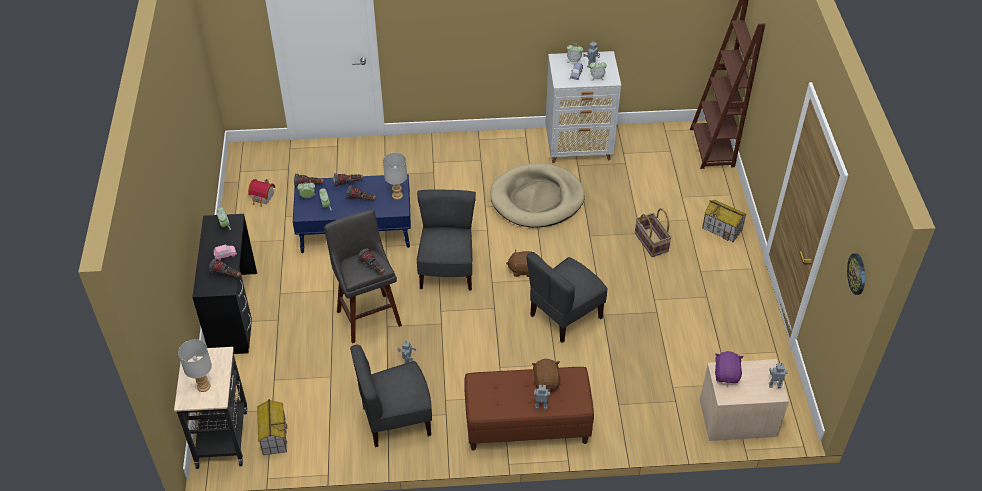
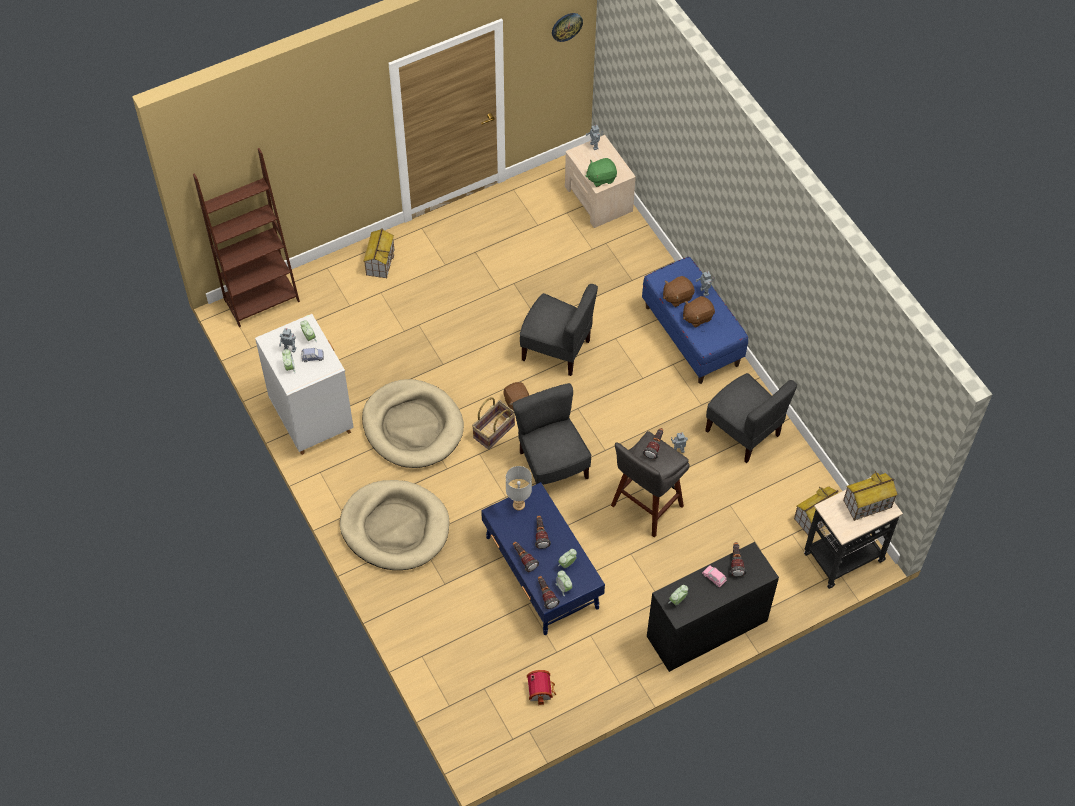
camera: 115 degrees left, 10 degrees up
(203, 386) = (867, 504): grey table lamp -> toy house
(447, 270) = (552, 466): grey chair -> grey chair turned 90 degrees clockwise
(451, 162) = (395, 527): none -> beige dog bed
(513, 388) = (697, 317): none -> brown plush toy
(527, 426) = (692, 336): brown bench -> blue bench
(650, 242) = (427, 312): basket -> basket (494, 432)
(726, 374) = (601, 178): purple plush toy -> green plush toy

